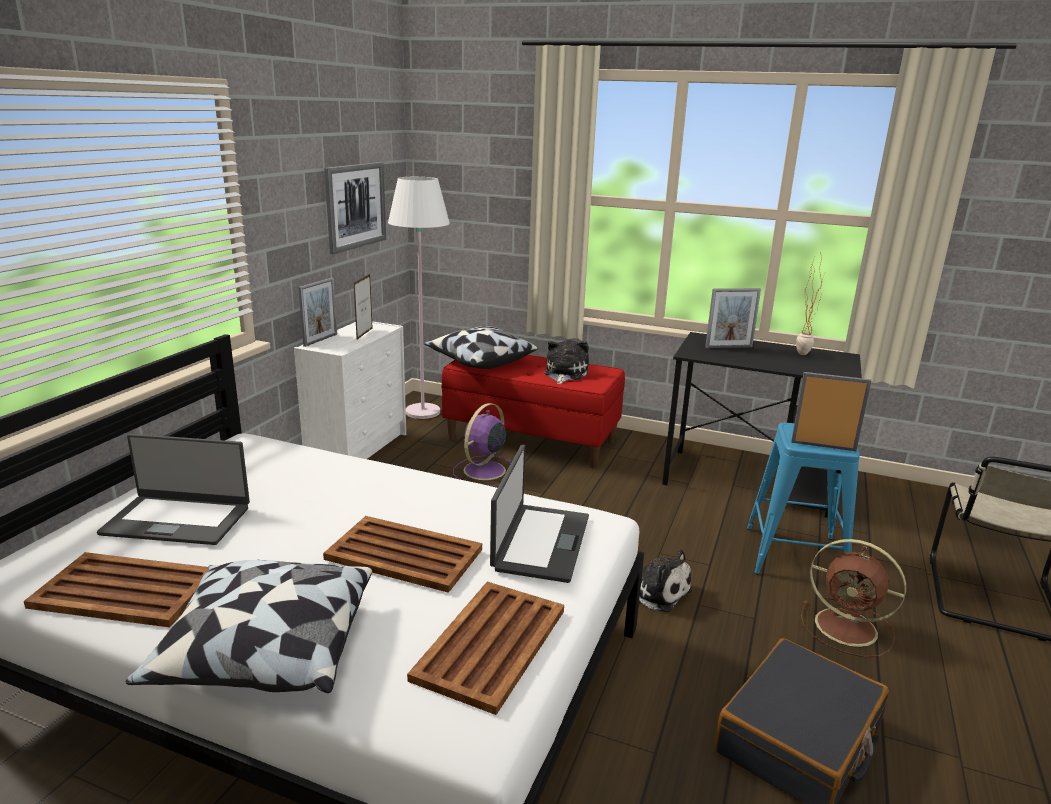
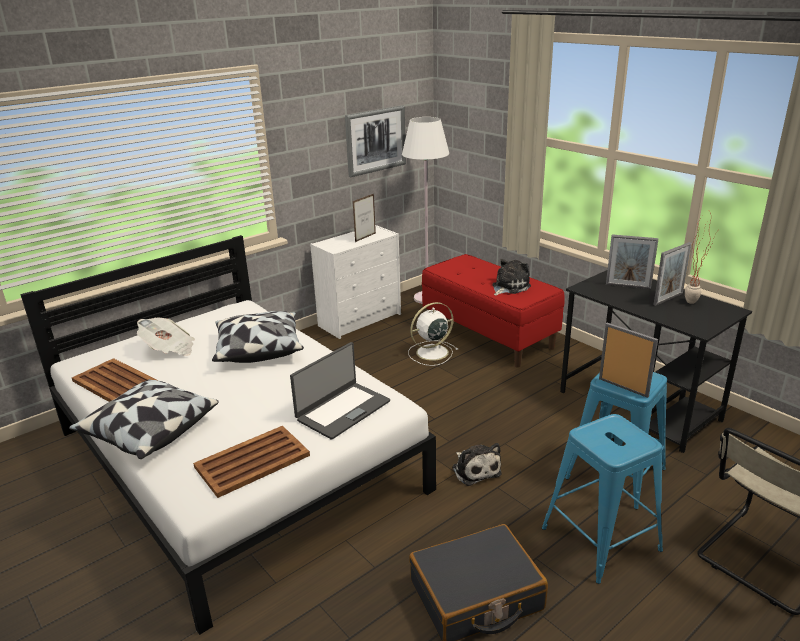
camera: 30 degrees right, 5 degrees up
(178, 519) = (169, 349): laptop -> newspaper
(320, 340) = (332, 239): picture frame -> picture frame (668, 299)
(405, 555) = (259, 398): brown tray -> none
(480, 361) = (454, 267): pillow -> pillow (258, 349)
(483, 471) = (431, 353): purple fan -> white fan
(848, 628) = (600, 539): brown fan -> blue stool

